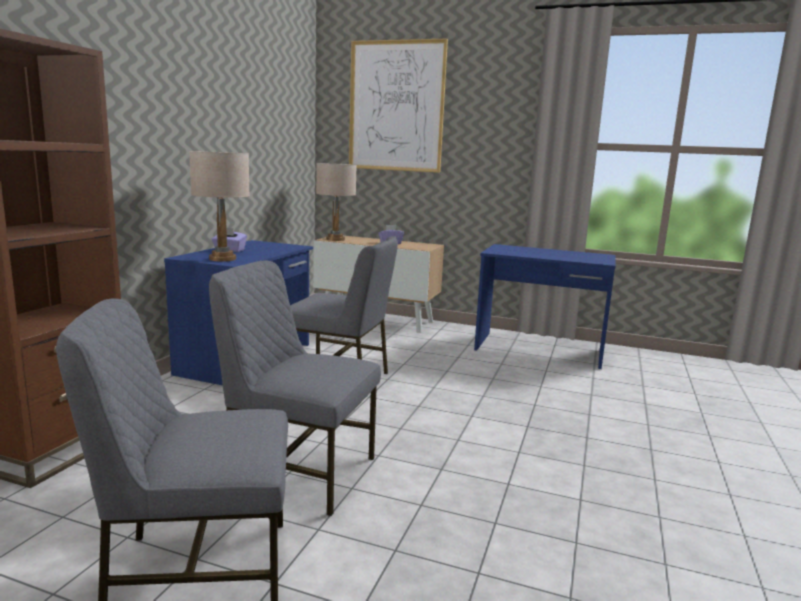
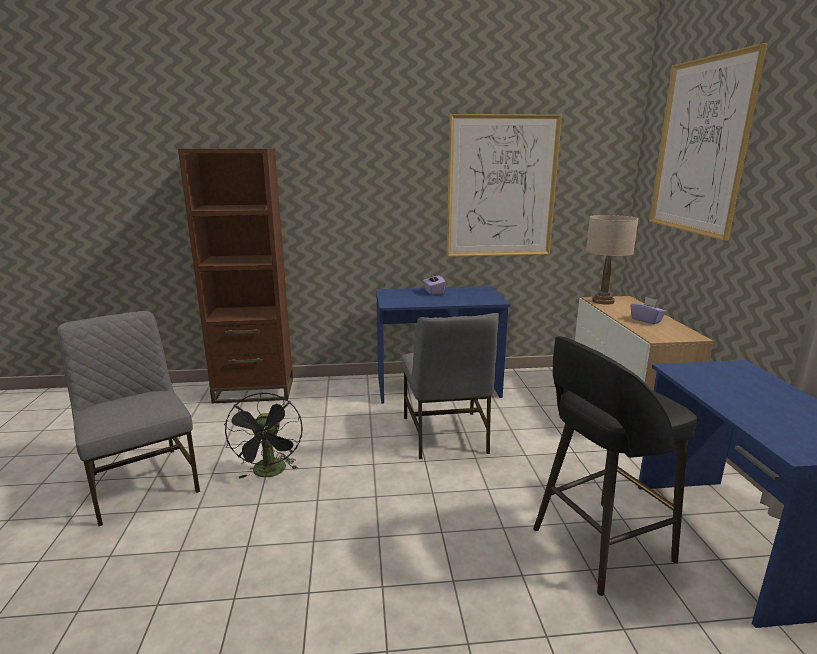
camera: 65 degrees right, 5 degrees up
(222, 259) = (399, 299): beige table lamp -> none
(247, 134) = (501, 187): none -> picture
(298, 471) = (270, 473): grey chair -> black fan
(521, 377) = (598, 546): none -> black stool

